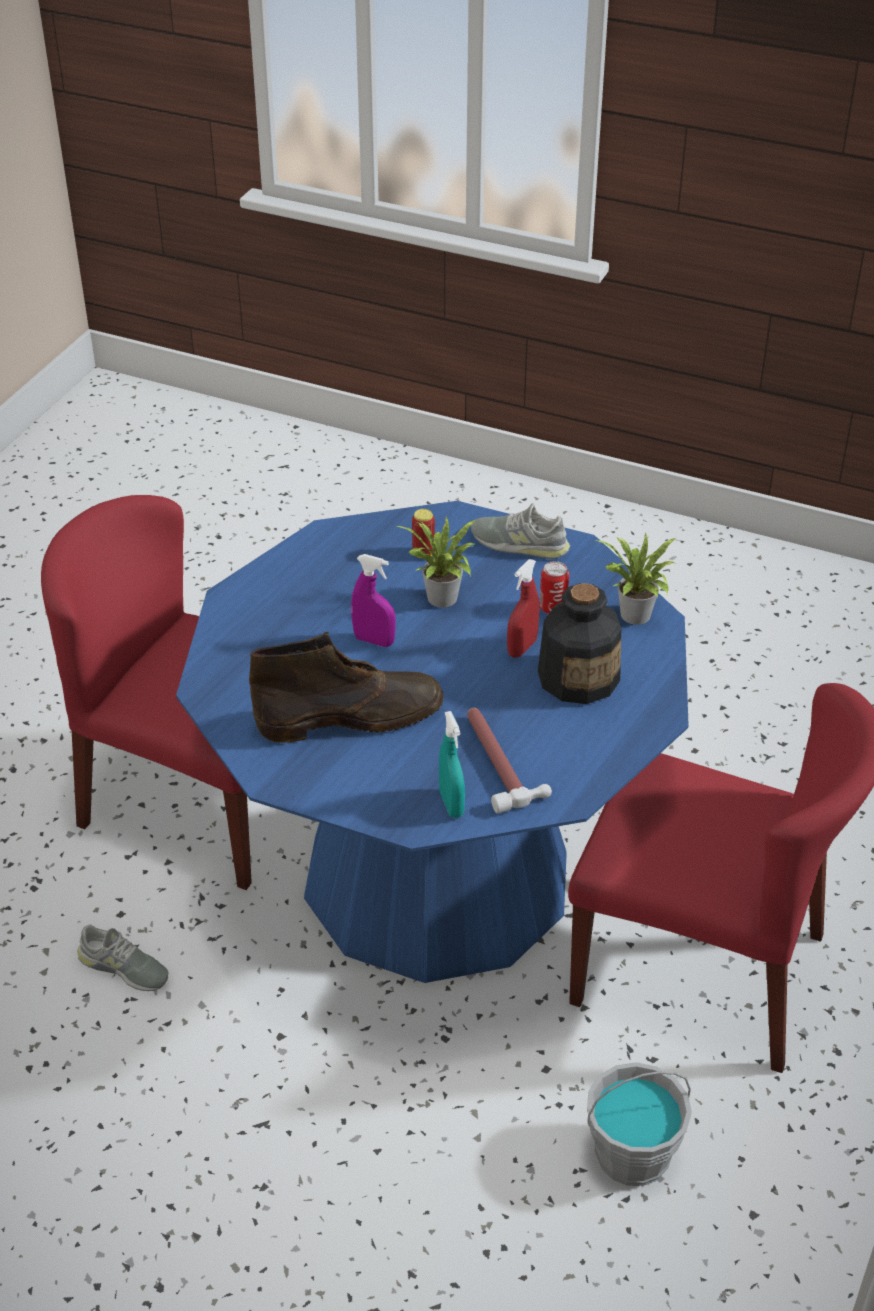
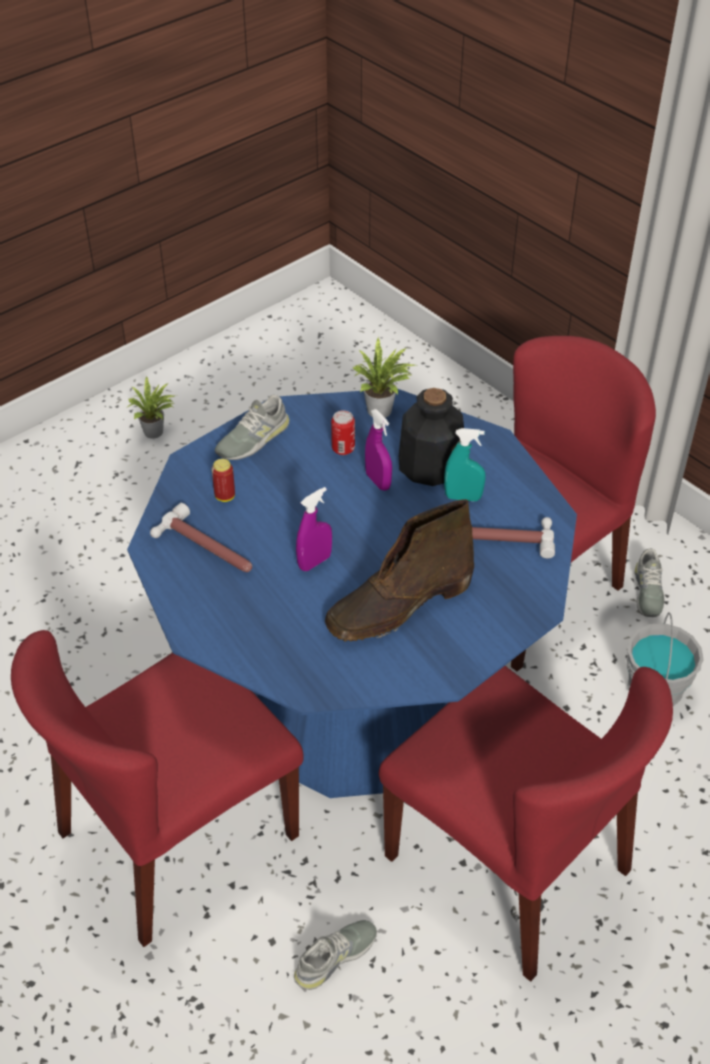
camera: 65 degrees left, 5 degrees up
(297, 1078) = (508, 864): none -> red chair
(345, 566) = (206, 549): none -> hammer
(351, 716) = (399, 605): brown boot -> brown boot turned 135 degrees counterclockwise
(442, 600) = (292, 506): potted plant -> potted plant (155, 433)
(451, 804) = (528, 579): turquoise spray bottle -> turquoise spray bottle (463, 497)
(522, 648) = (378, 481): red spray bottle -> purple spray bottle
(794, 1103) = (647, 591): none -> grey shoe

